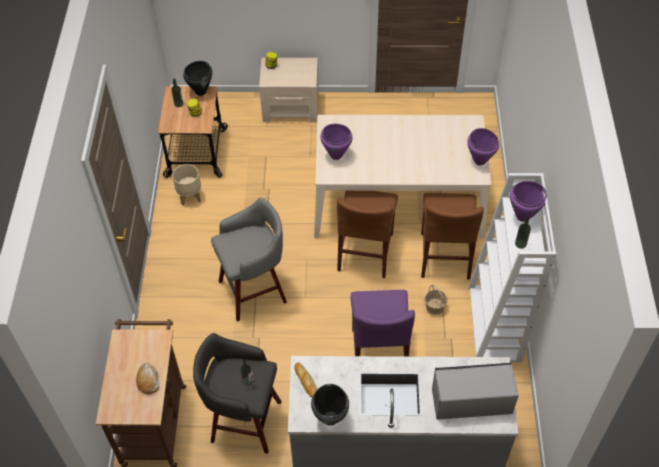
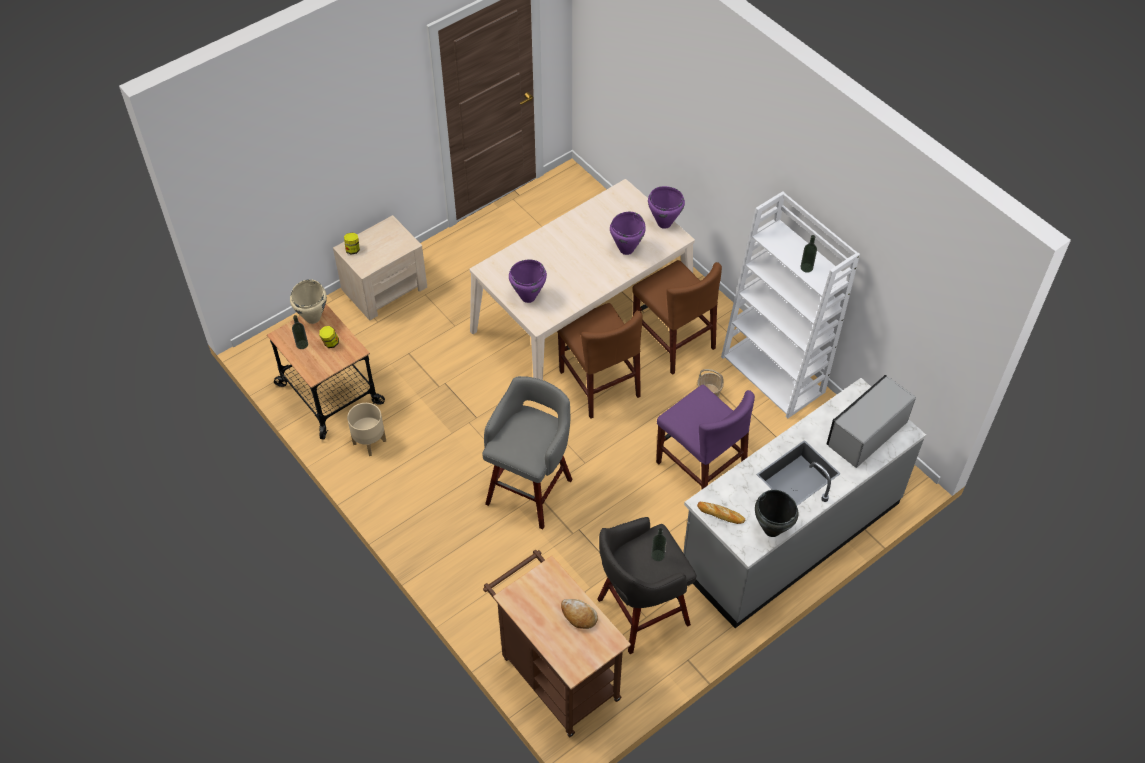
camera: 40 degrees left, 0 degrees up
(201, 91) = (313, 318): black cooking pot -> beige cooking pot
(522, 216) = (785, 242): purple cooking pot -> purple cooking pot (626, 249)

